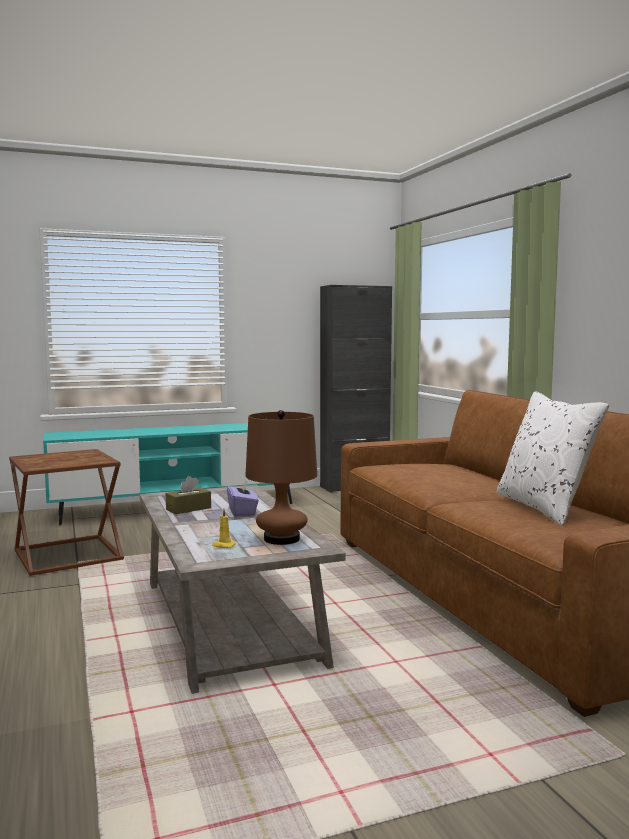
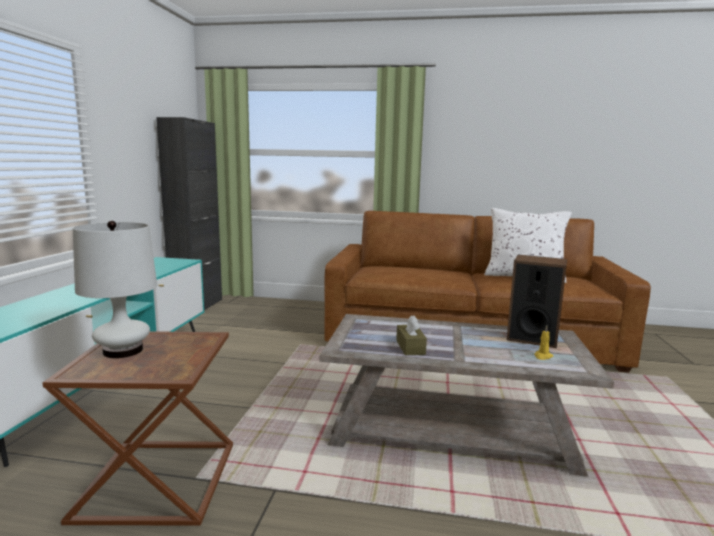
camera: 60 degrees left, 5 degrees up
(63, 455) = (123, 351): none -> white table lamp
(242, 512) = (442, 333): purple tissue box -> none
(281, 539) = (532, 338): brown table lamp -> speaker

